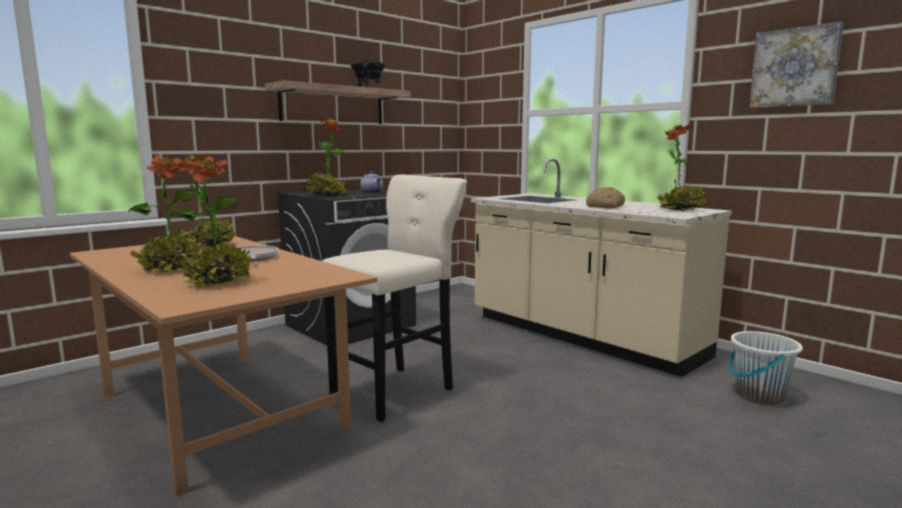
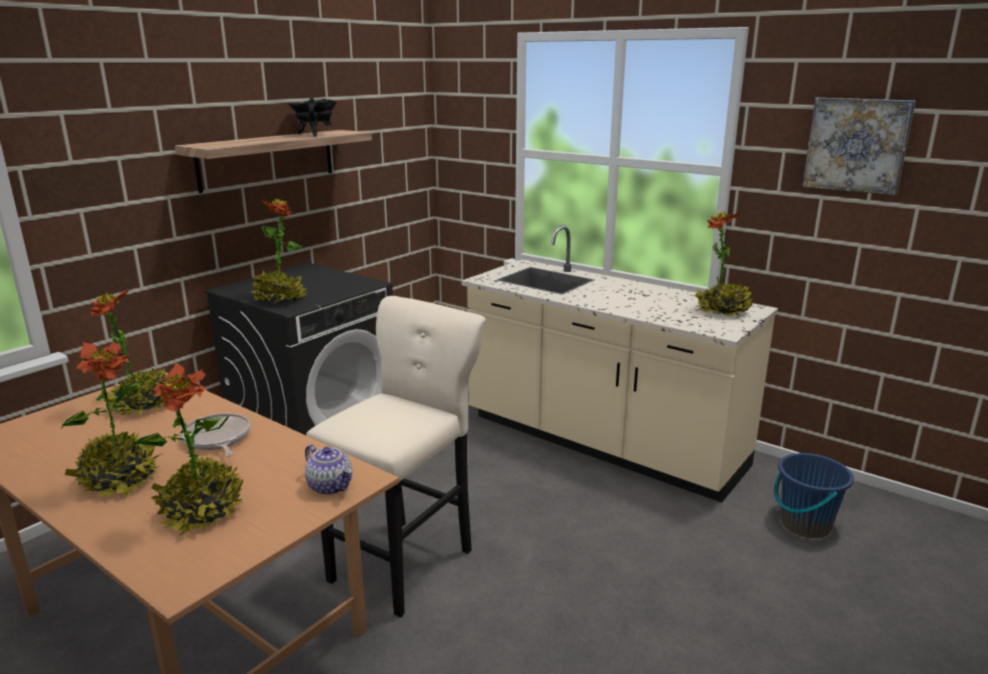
camera: 10 degrees left, 10 degrees up
(372, 193) = (337, 287): teapot -> teapot (331, 486)
(605, 206) = (634, 304): bread -> none
(759, 395) = (805, 524): white bucket -> blue bucket

